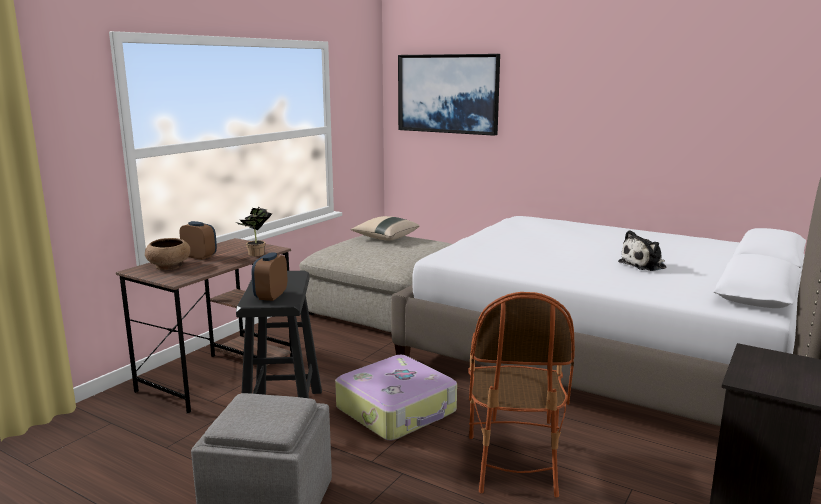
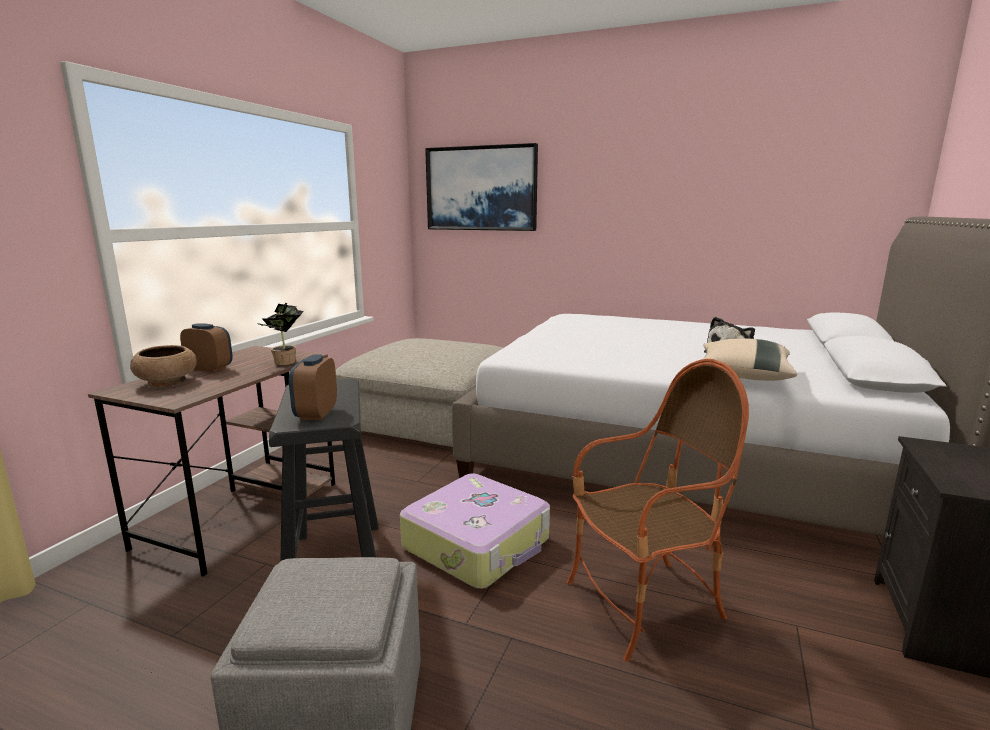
camera: 10 degrees left, 0 degrees up
(385, 238) = (424, 342): beige pillow -> beige pillow (743, 375)
(514, 463) = (644, 605): armchair -> armchair turned 105 degrees counterclockwise

